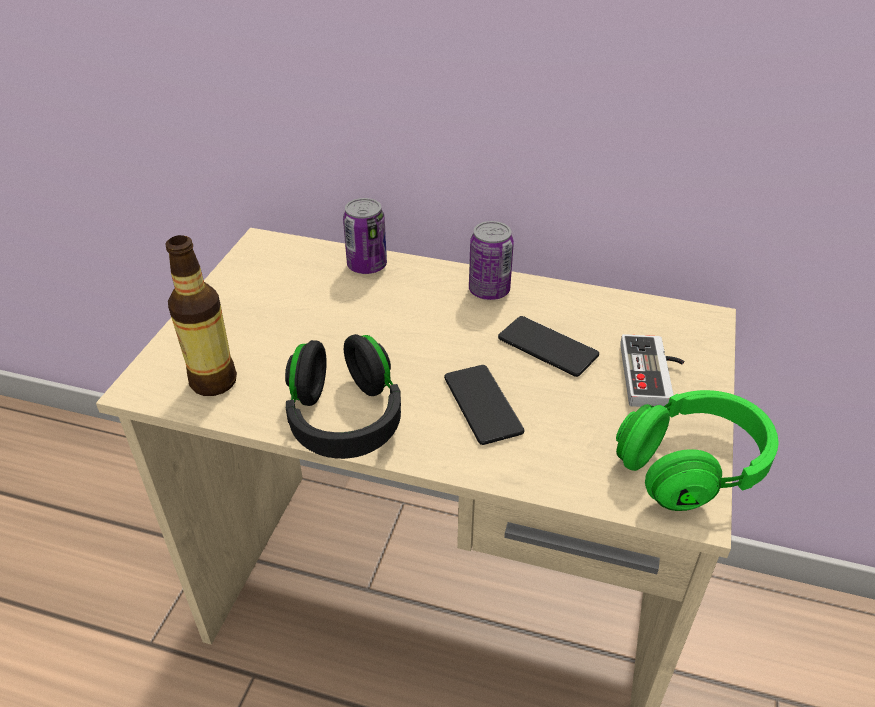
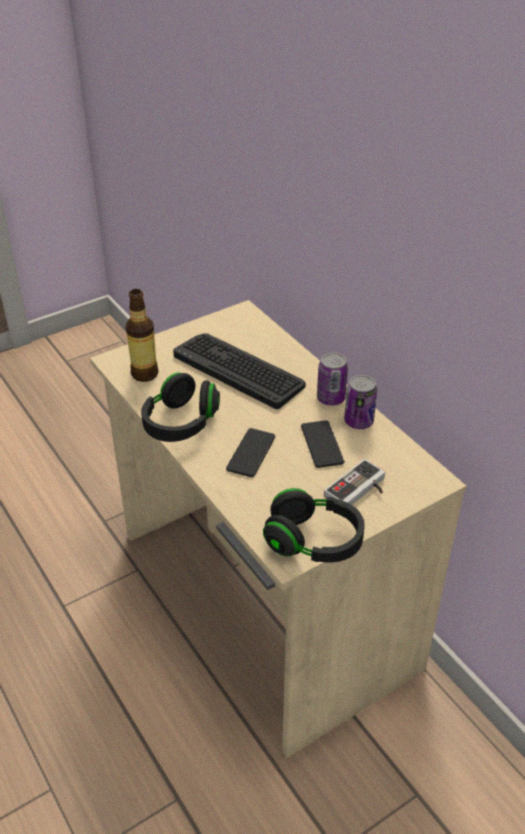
camera: 40 degrees right, 0 degrees up
(340, 312) = (239, 370): none -> keyboard
(367, 266) = (282, 351): can -> can (358, 421)
(691, 468) = (314, 542): green headphones -> black headphones

